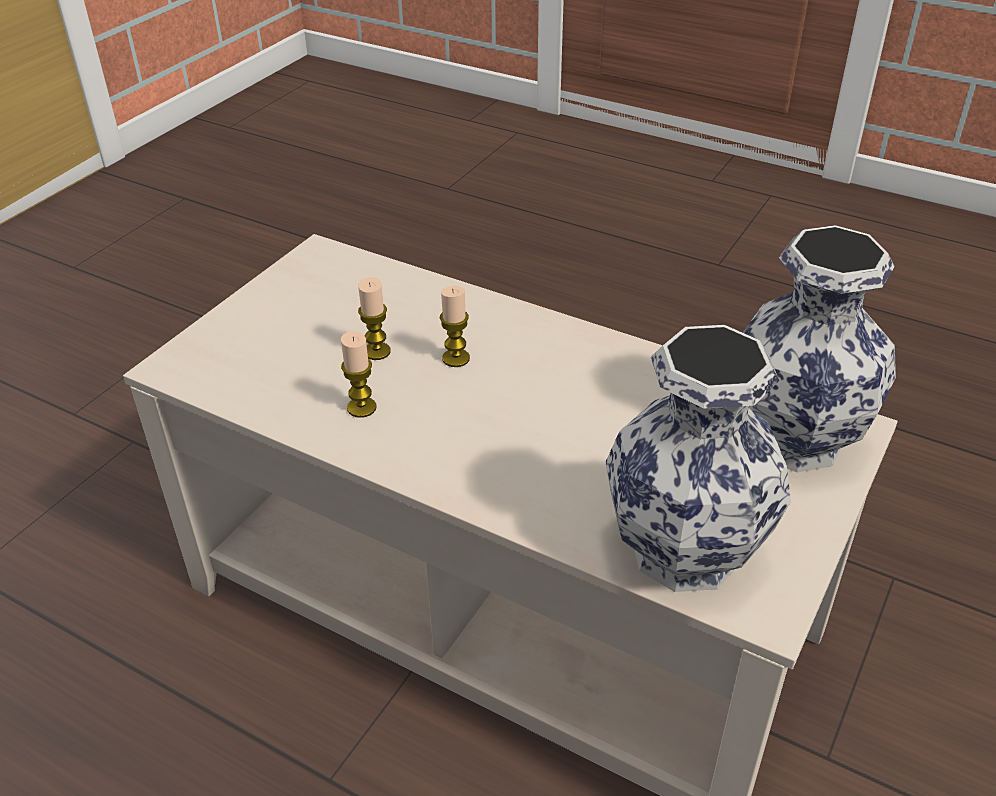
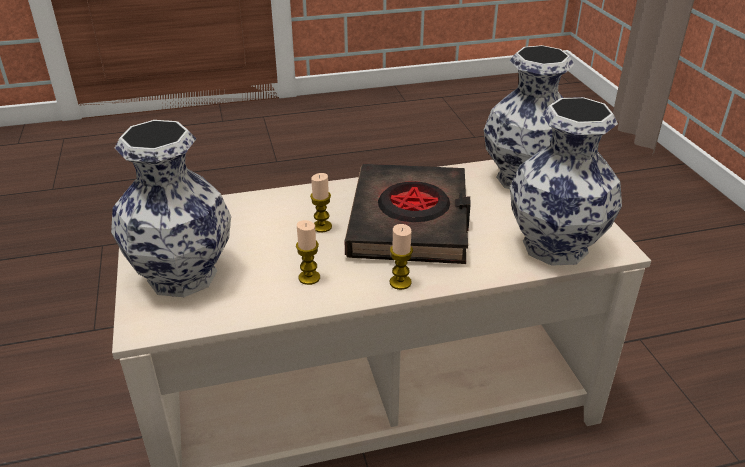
camera: 45 degrees left, 5 degrees down
(262, 336) = (182, 277): none -> vase
(377, 351) = (271, 246): candle -> candle (400, 282)
(557, 409) = (410, 221): none -> black book

